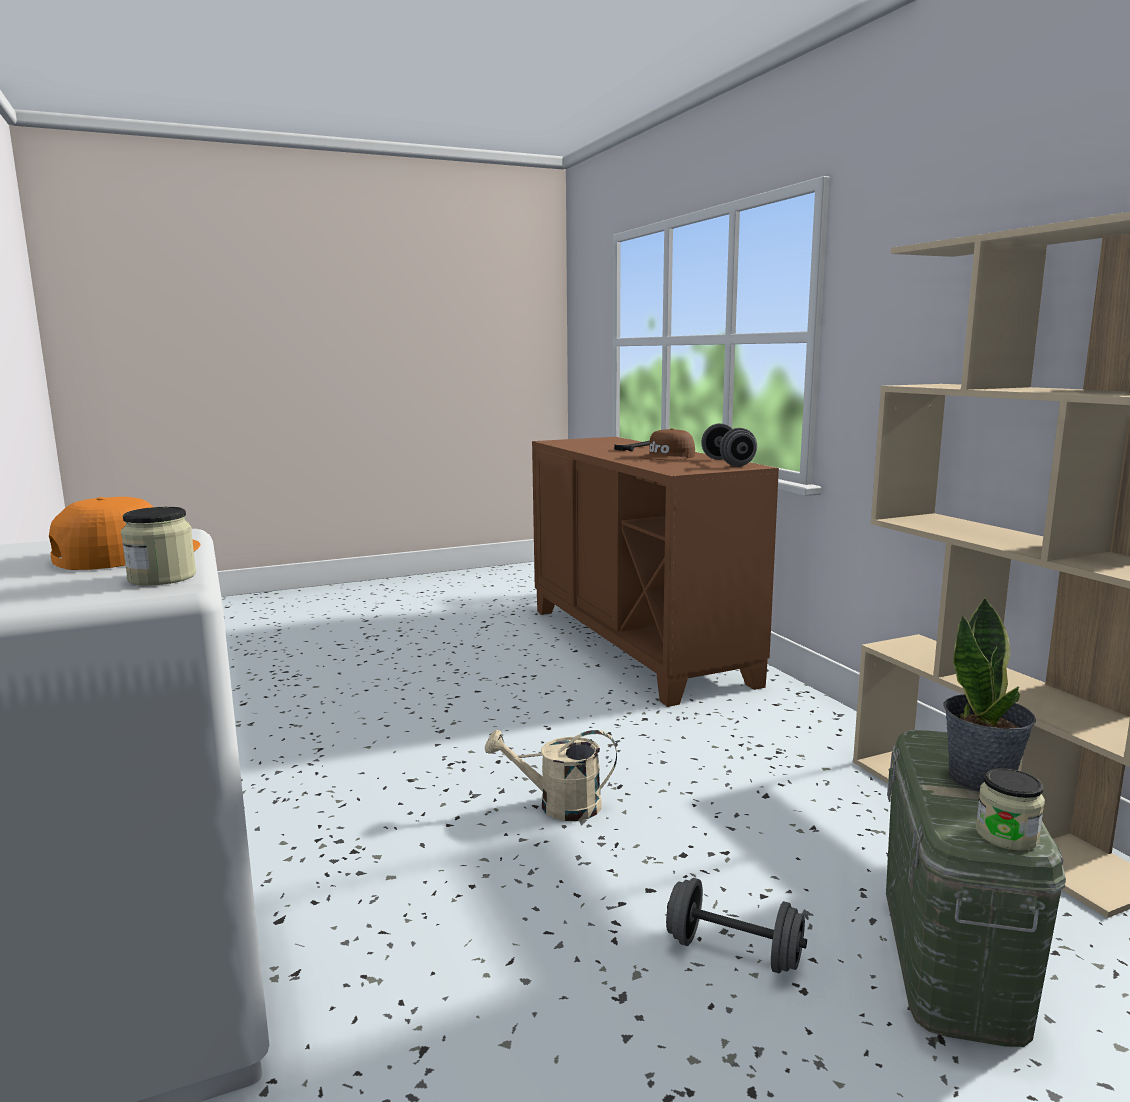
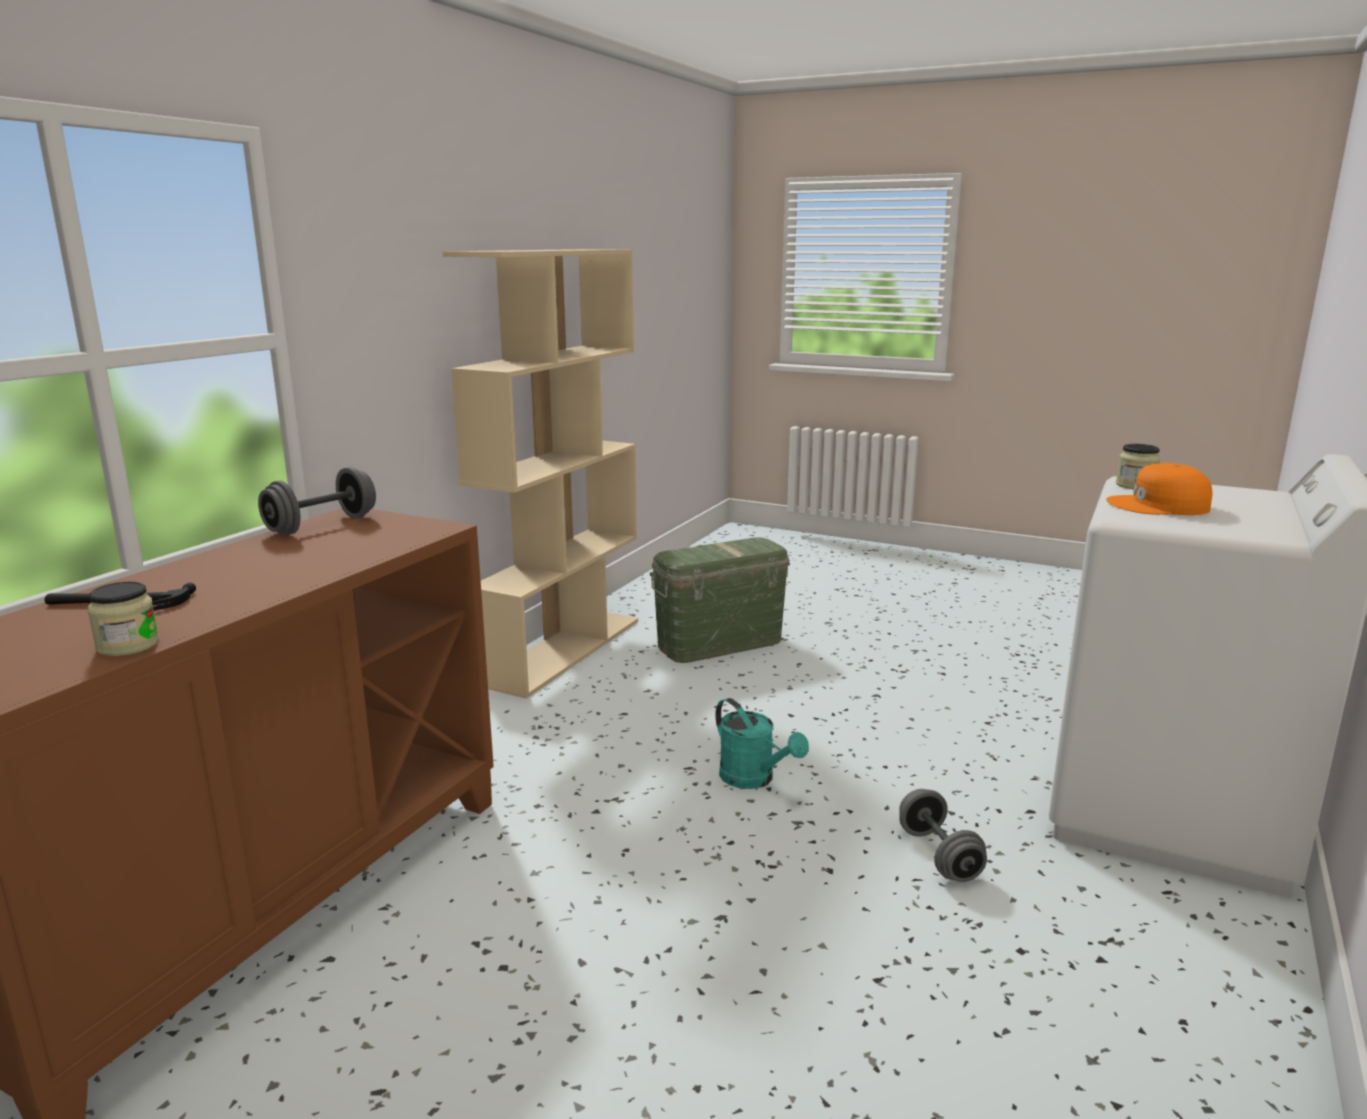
camera: 130 degrees left, 5 degrees up
(558, 806) = (754, 779): beige watering can -> turquoise watering can
(668, 457) = (272, 558): brown cap -> none
(733, 952) = (801, 682): grey dumbbell -> grey dumbbell (939, 855)
(981, 779) = (712, 549): potted plant -> none
(1006, 835) = (759, 542): jar -> jar (128, 645)

